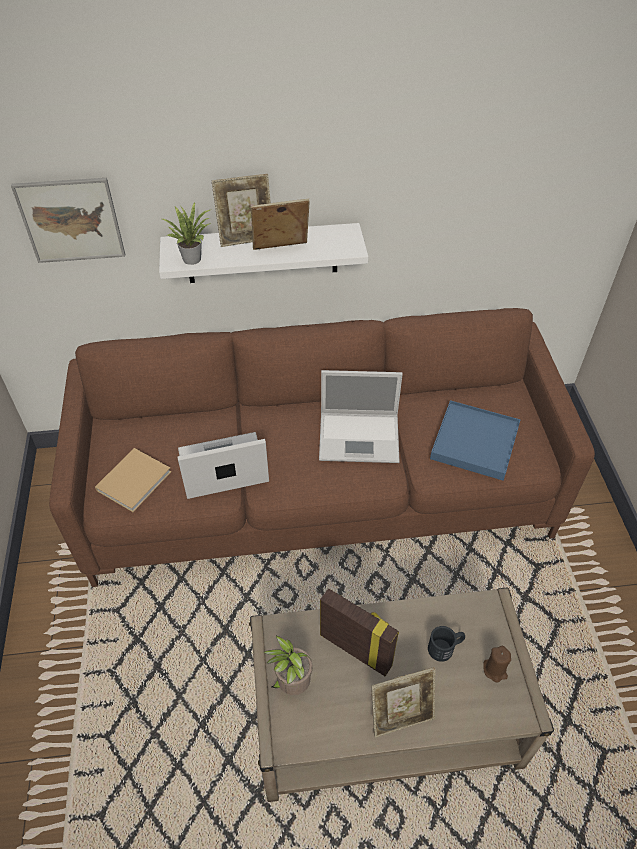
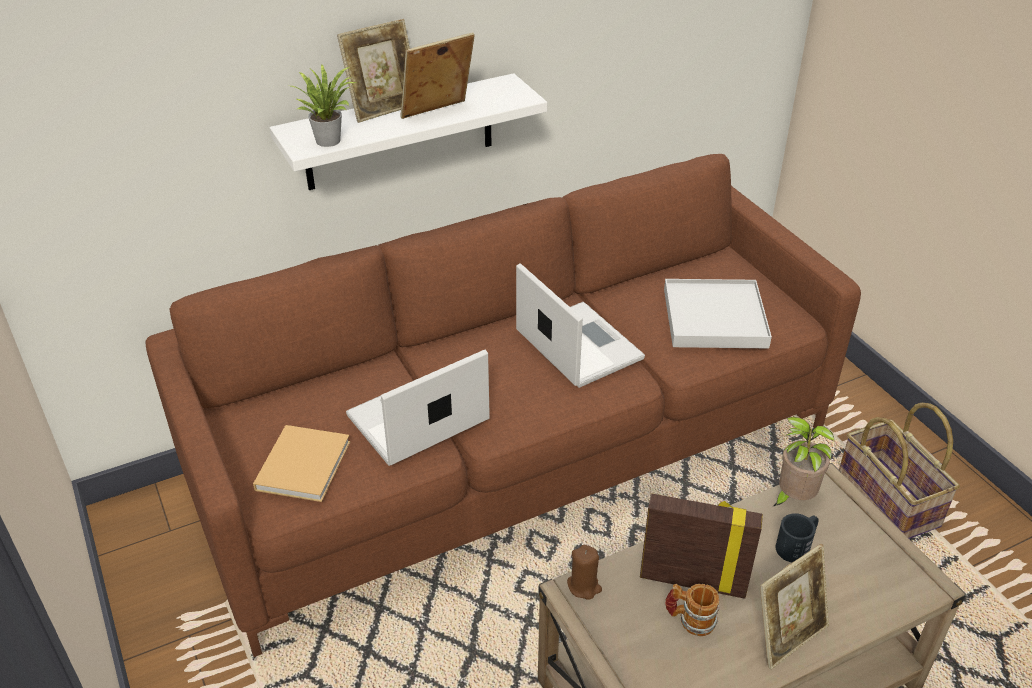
camera: 20 degrees left, 10 degrees down
(71, 220) = (149, 118): picture -> none
(291, 684) = (635, 644): potted plant -> potted plant (793, 498)
(338, 679) = (690, 620): none -> mug
(361, 437) = (577, 344): laptop -> laptop turned 105 degrees counterclockwise
(474, 442) = (714, 318): blue tray -> white tray
(495, 670) = (866, 552): brown candle -> brown candle (584, 586)
(578, 612) = (889, 500): none -> basket

